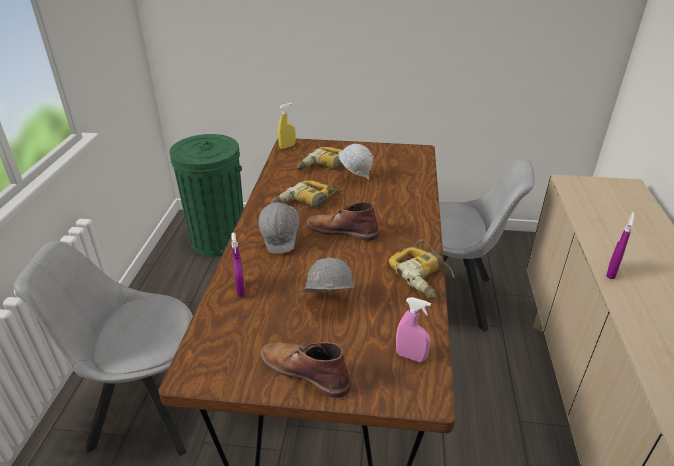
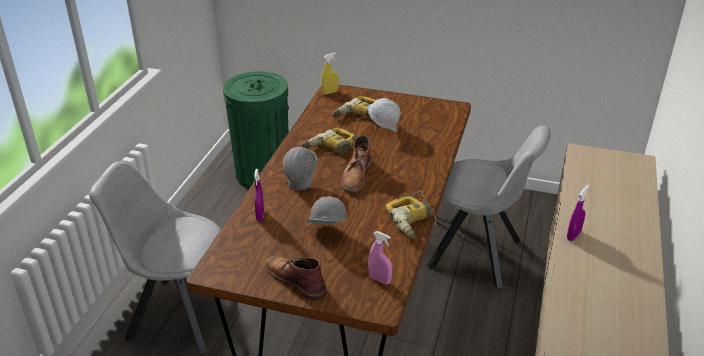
camera: 10 degrees right, 0 degrees up
(341, 230) = (356, 176): brown boot -> brown boot turned 105 degrees counterclockwise

